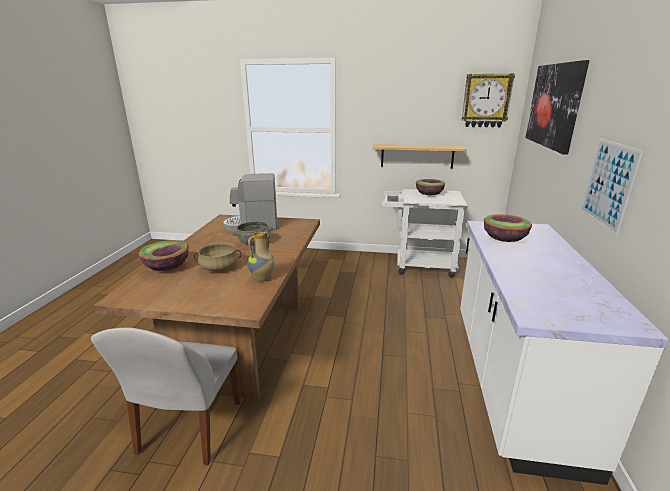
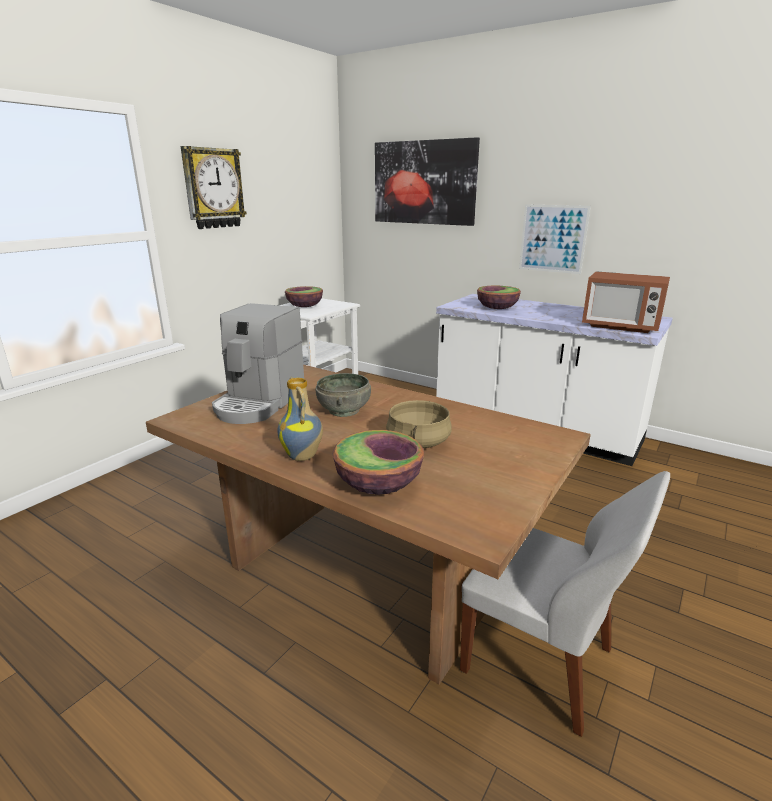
camera: 65 degrees left, 0 degrees up
(263, 279) = (480, 419): vase -> vase (303, 456)
(417, 156) = (263, 261): shelf -> none
(486, 101) = (314, 182): wall clock -> wall clock (213, 188)
(536, 301) = (620, 326): none -> microwave

